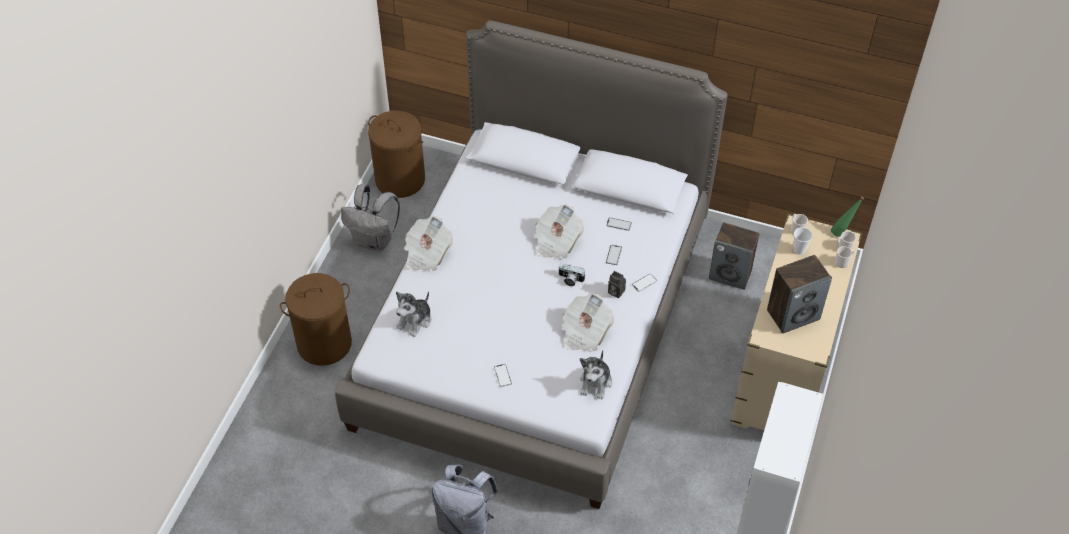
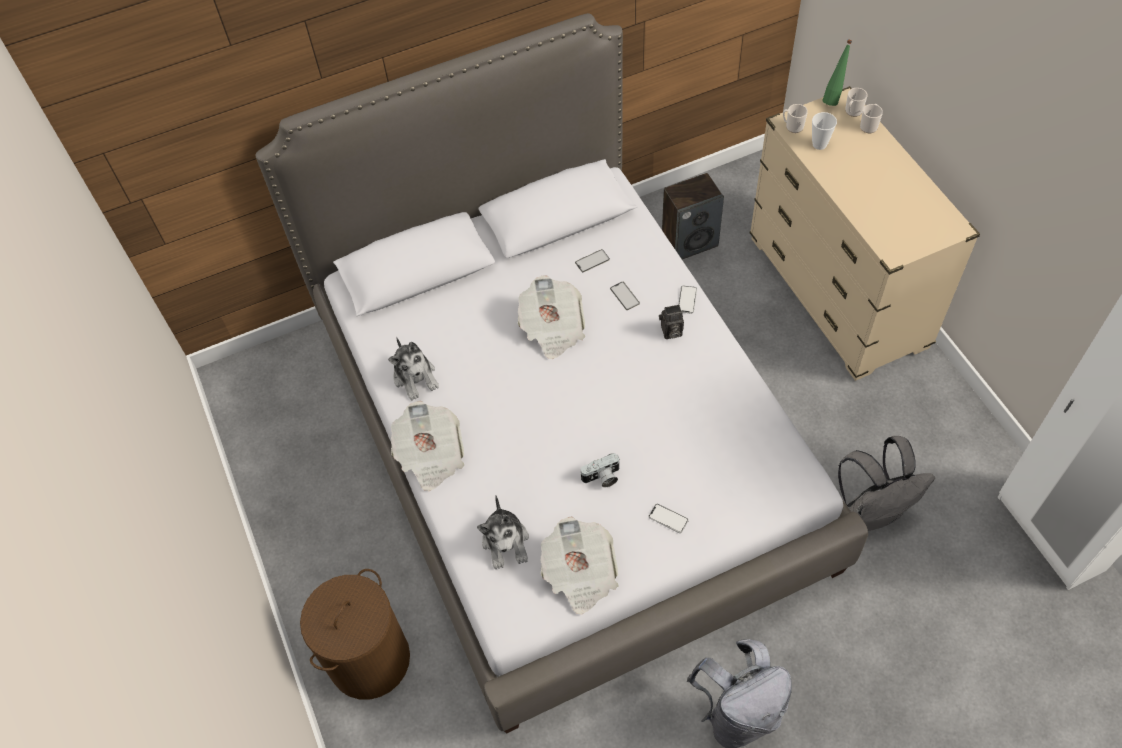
camera: 40 degrees left, 5 degrees up
(374, 240) = (299, 496): grey backpack -> grey backpack (873, 511)
(400, 180) = (255, 407): brown laundry basket -> none
(570, 279) = (613, 356): camera -> camera (602, 478)
(584, 332) = (692, 399): newspaper -> newspaper (580, 574)
(596, 382) = (765, 441): plush toy -> plush toy (415, 377)
(793, 314) = (891, 209): speaker -> none

